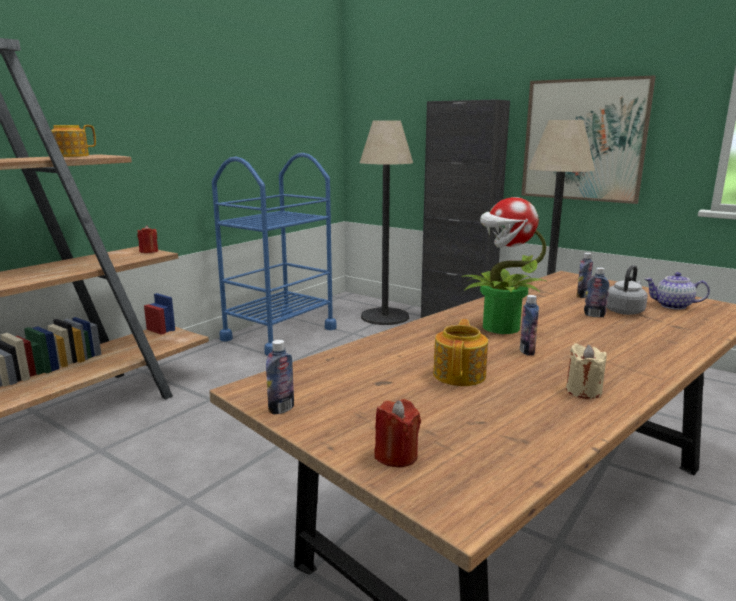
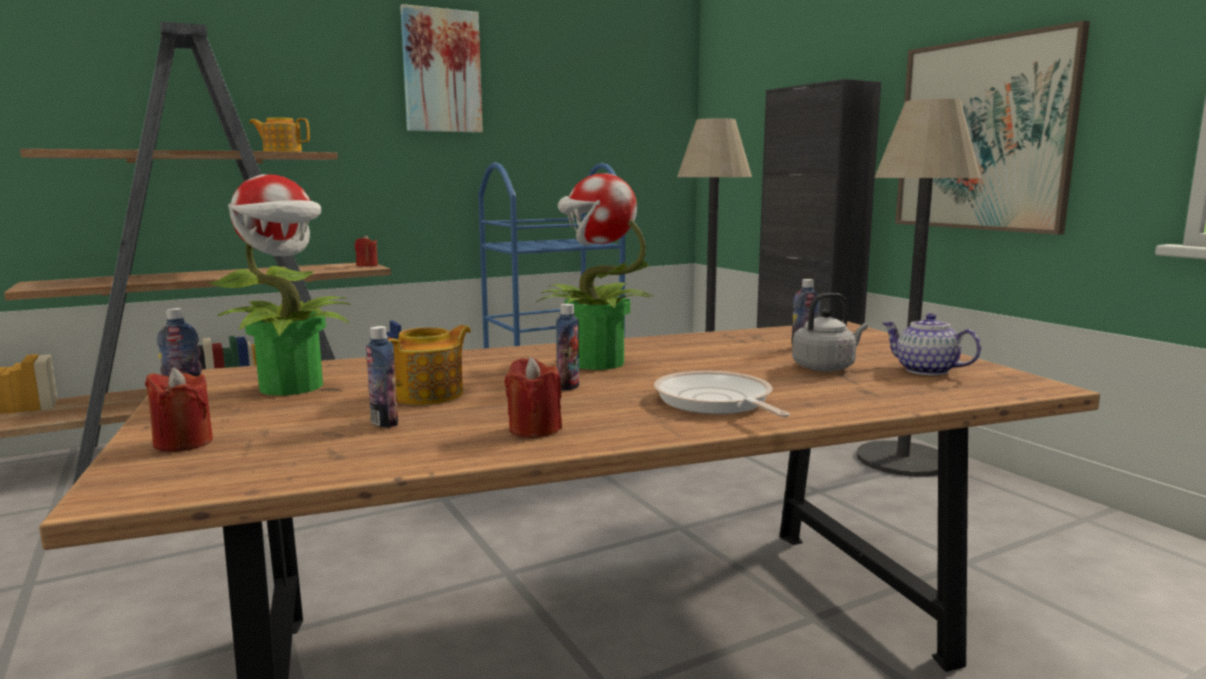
camera: 25 degrees right, 5 degrees down
(176, 77) = (441, 71): none -> picture
(352, 386) = (293, 387): none -> potted plant
(583, 391) = (534, 429): beige candle -> red candle
(594, 315) = (764, 366): bottle -> bottle (384, 422)
(628, 349) = (715, 402): none -> frying pan

